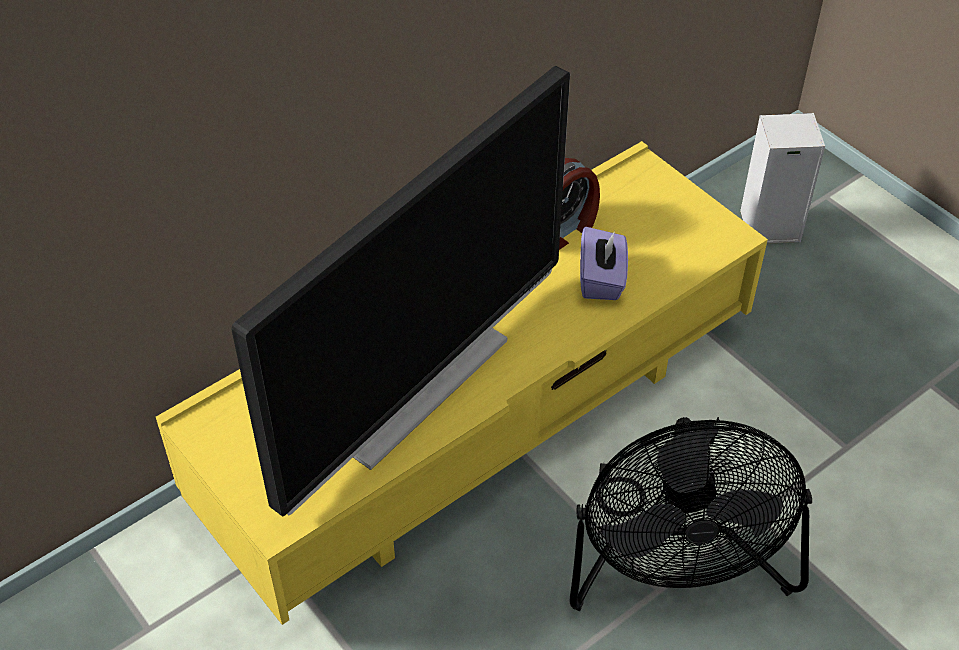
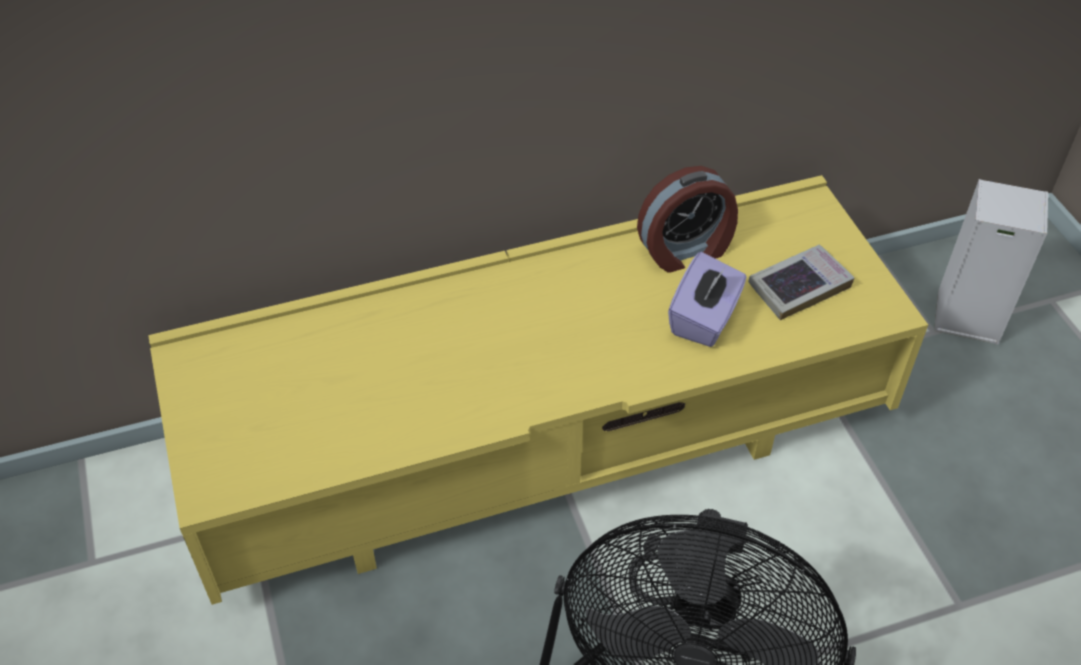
camera: 20 degrees right, 0 degrees up
(416, 386) = (436, 381): television -> none
(661, 235) = (799, 287): none -> book

